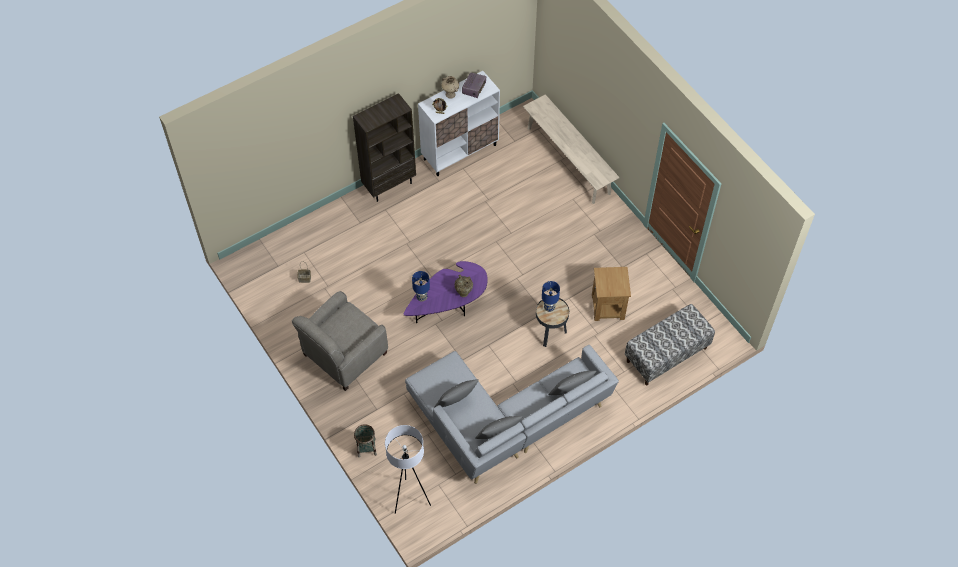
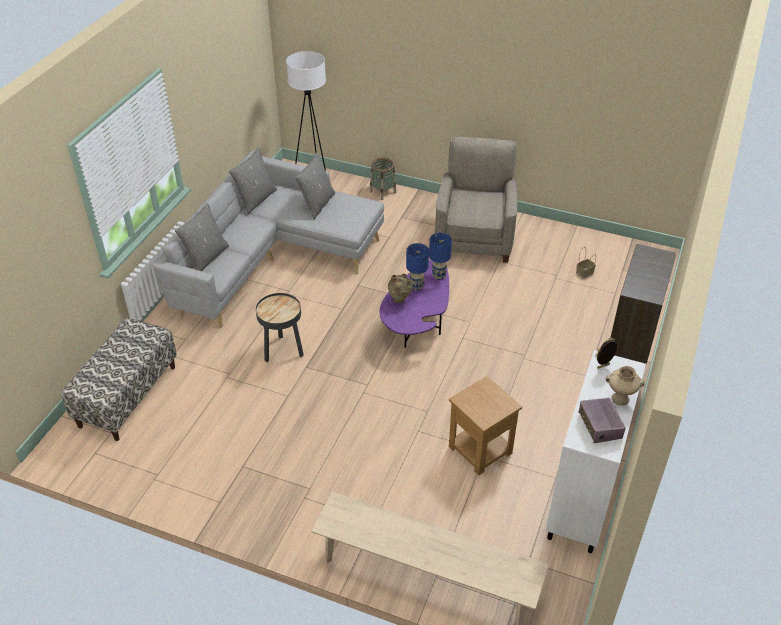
camera: 145 degrees right, 15 degrees down
(549, 308) = (284, 311): blue table lamp -> blue table lamp (416, 286)
(608, 307) = (231, 410): brown side table -> brown side table (479, 449)

